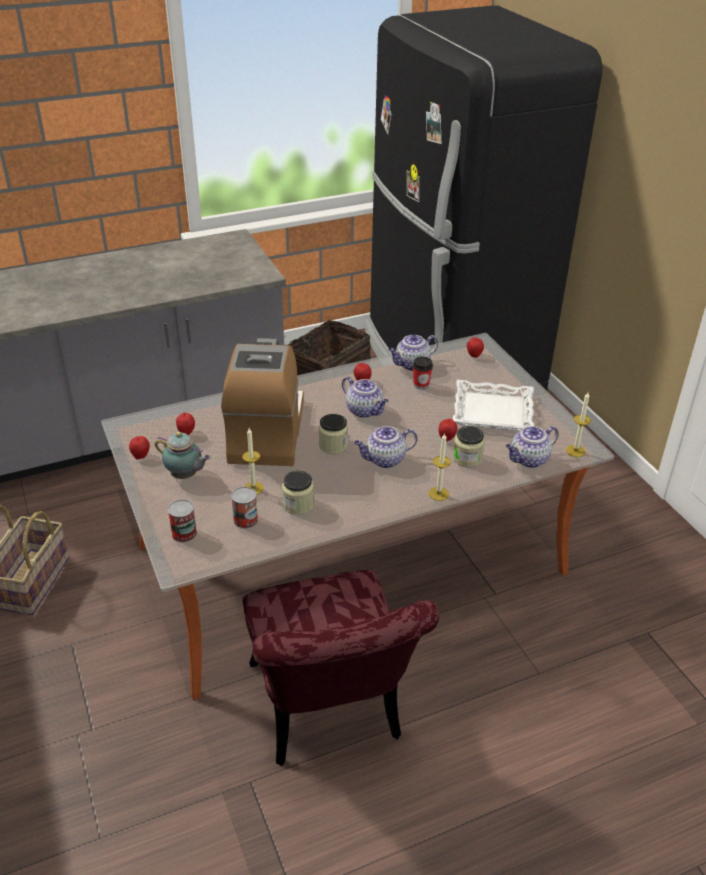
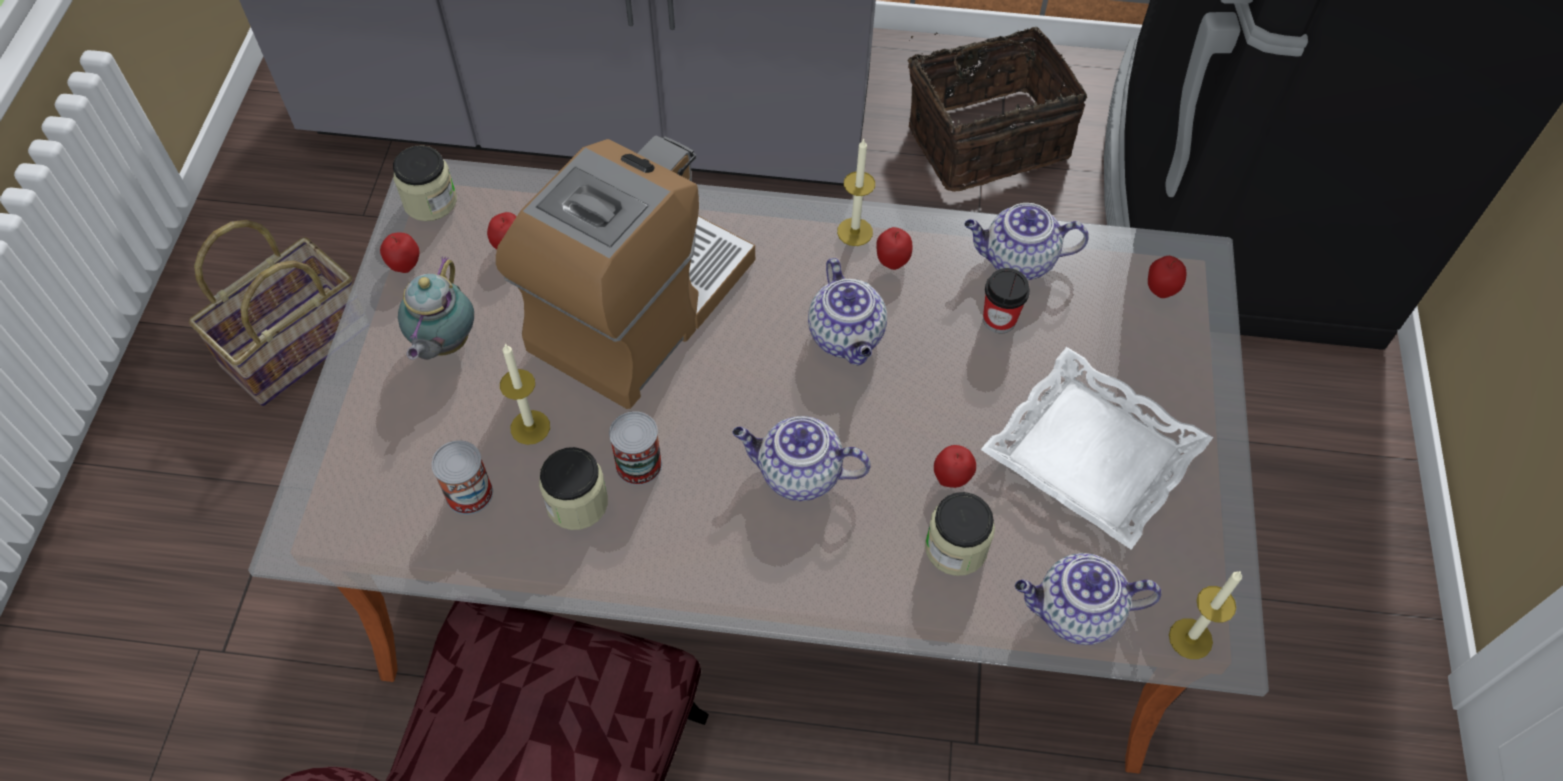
camera: 30 degrees right, 20 degrees up
(184, 533) = (356, 472): can -> can (638, 464)
(185, 476) = (443, 344): teapot -> teapot turned 45 degrees clockwise
(333, 445) = (731, 394): jar -> jar (430, 201)
(438, 493) = (838, 607): candle -> candle (855, 232)

